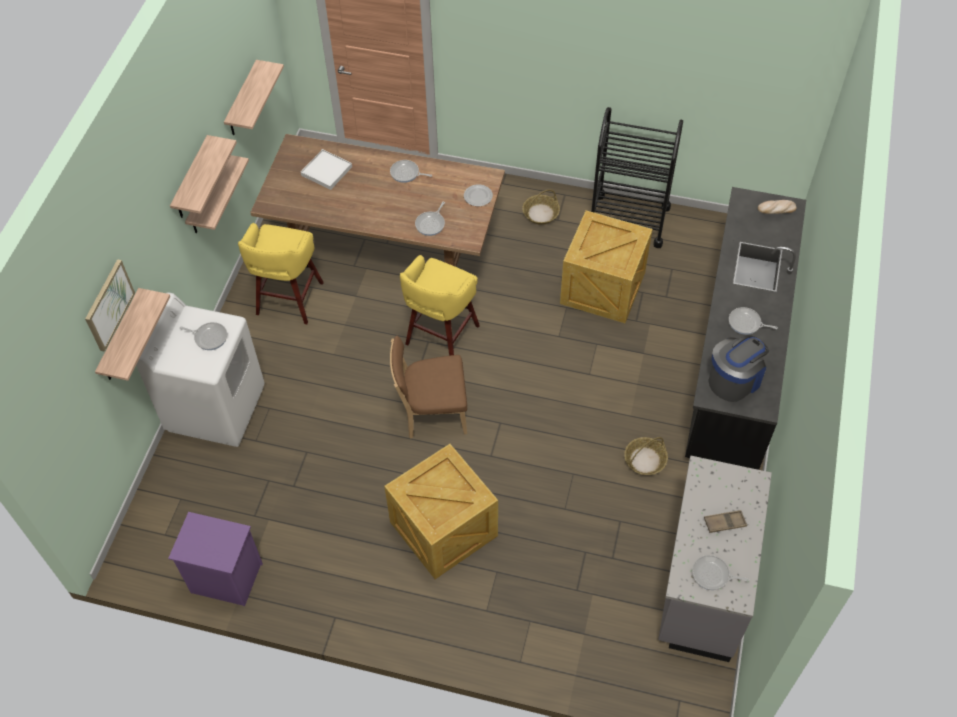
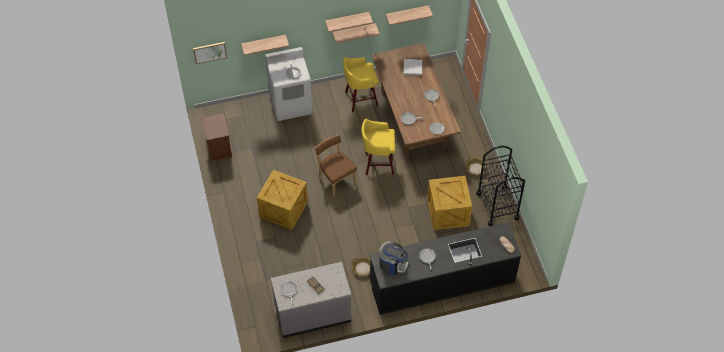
camera: 60 degrees right, 0 degrees up
(108, 305) = (263, 28): picture -> picture (210, 52)
(224, 578) = (218, 148): purple nightstand -> brown nightstand

